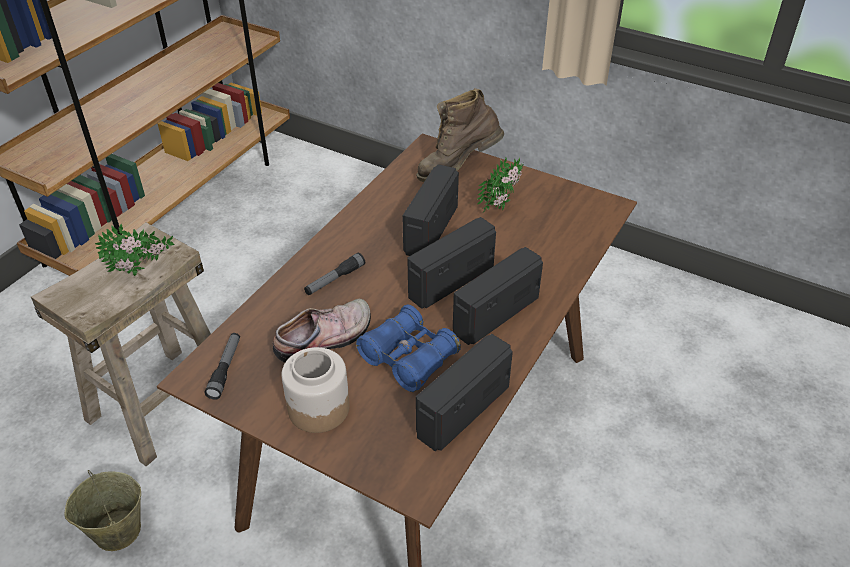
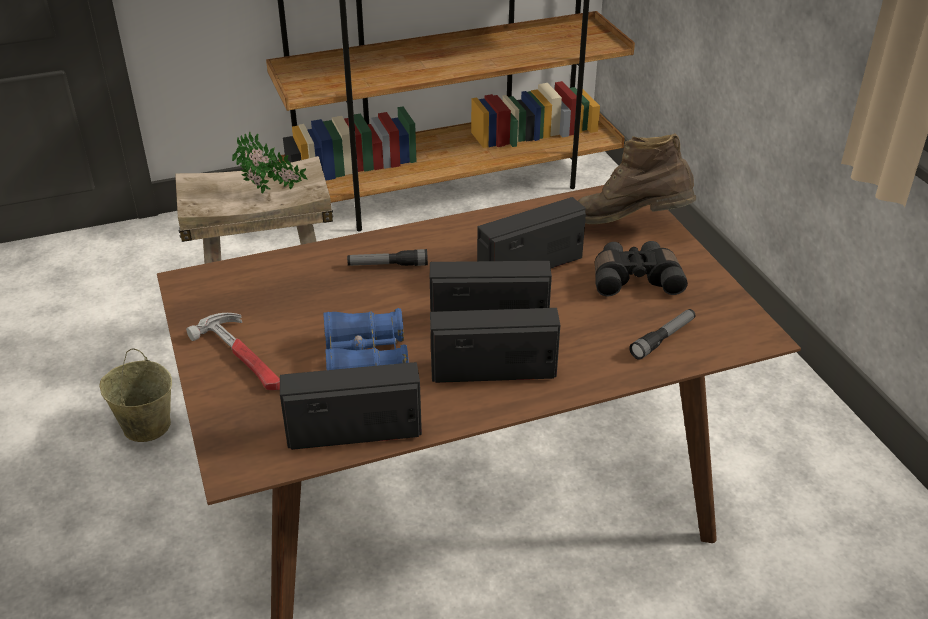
camera: 40 degrees right, 5 degrees down
(225, 369) = (216, 288): flashlight -> flashlight (663, 339)
(318, 408) = (244, 357): jar -> hammer
(326, 339) = (319, 308): shoe -> none
(503, 205) = (635, 279): potted plant -> black binoculars

